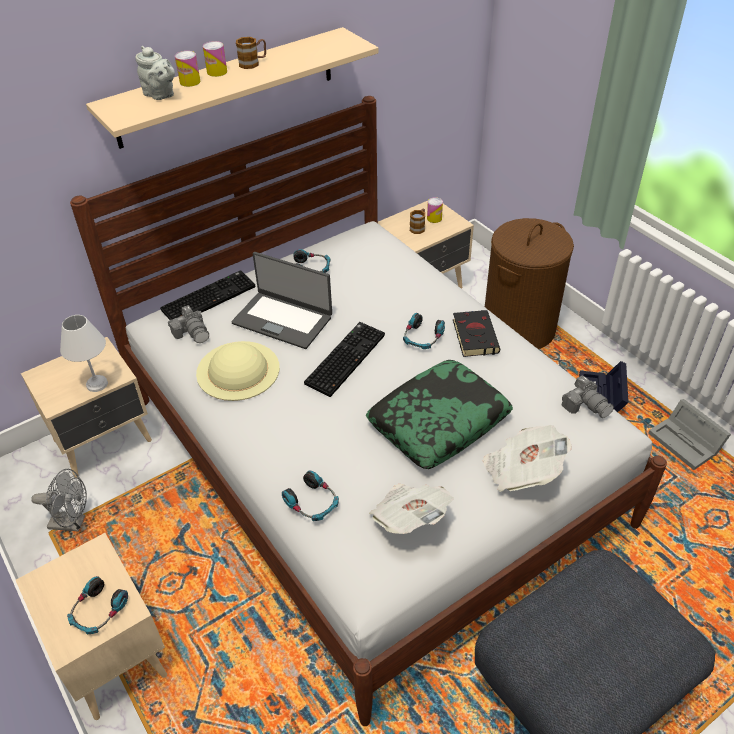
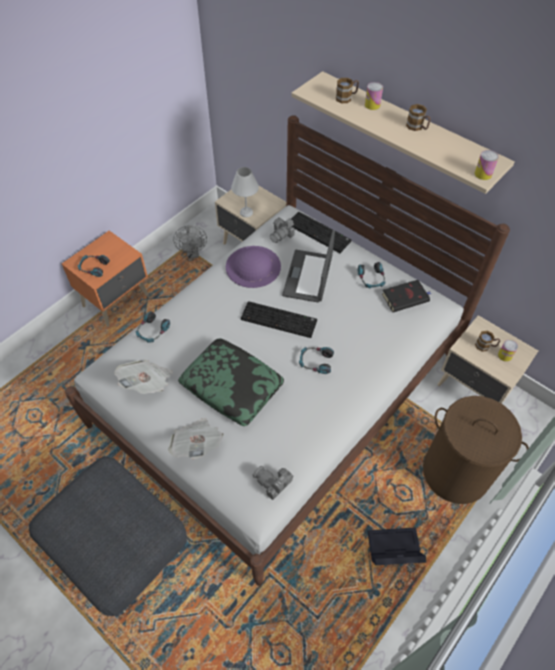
camera: 75 degrees right, 10 degrees up
(114, 654) = (117, 301): beige nightstand -> orange nightstand
(160, 95) = (346, 97): grey teapot -> mug
(217, 72) = (394, 113): can -> can (483, 174)
(238, 370) = (253, 266): beige hat -> purple hat
(474, 335) = (329, 396): black book -> black book (406, 297)
(586, 405) = (273, 484): camera -> camera turned 90 degrees clockwise
(687, 443) = (360, 630): grey storage box -> none

